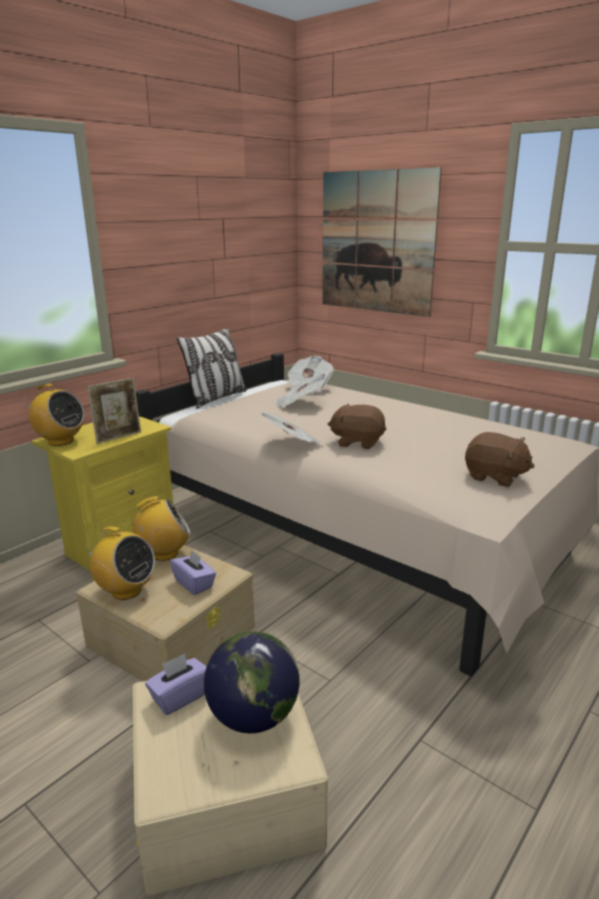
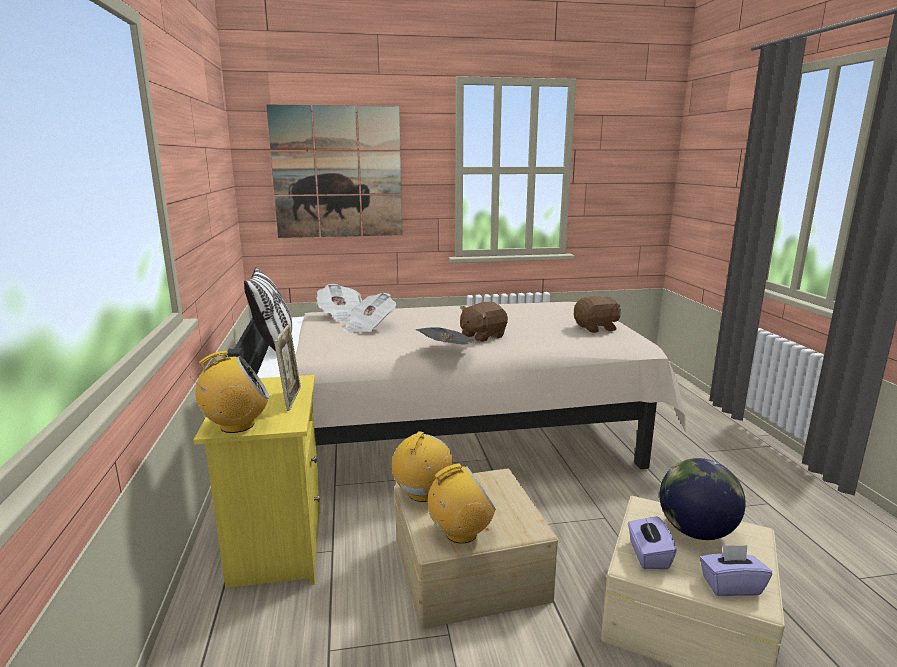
camera: 50 degrees left, 5 degrees down
(194, 583) = (494, 496): purple tissue box -> purple tissue box (730, 585)

